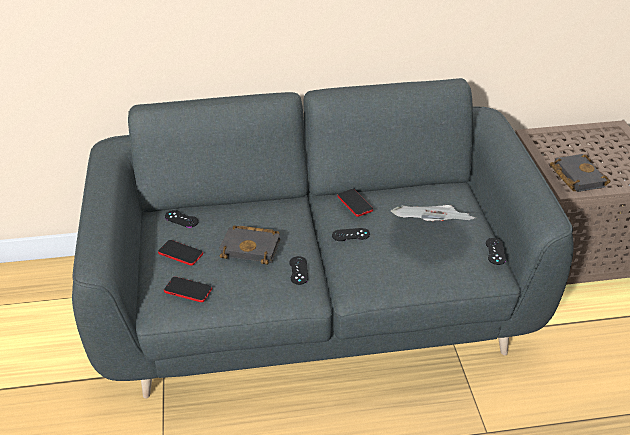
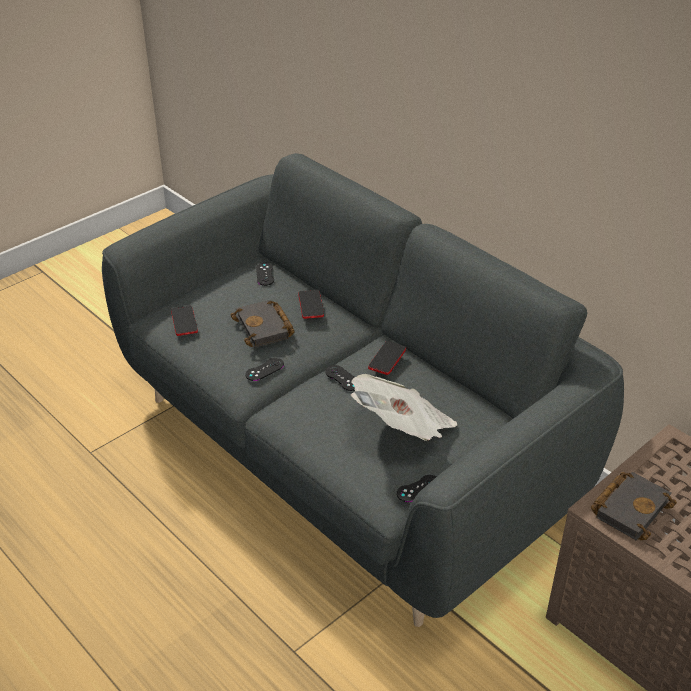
camera: 55 degrees right, 0 degrees up
(180, 253) = (222, 295): phone -> phone (311, 305)

